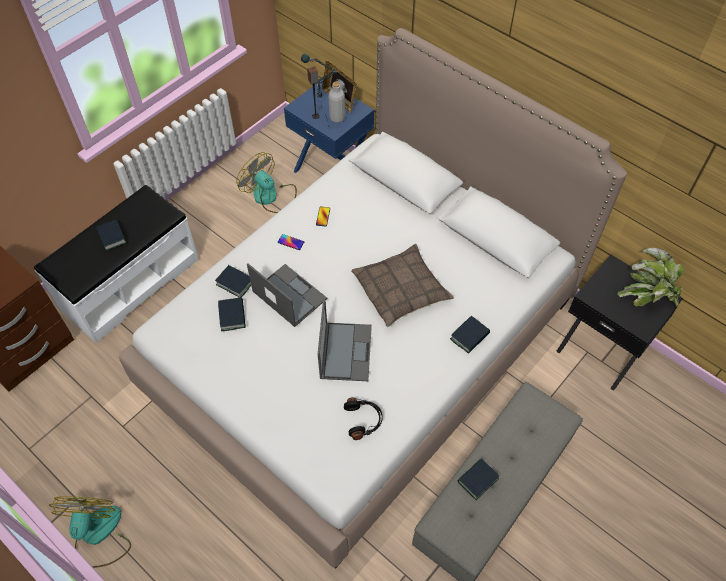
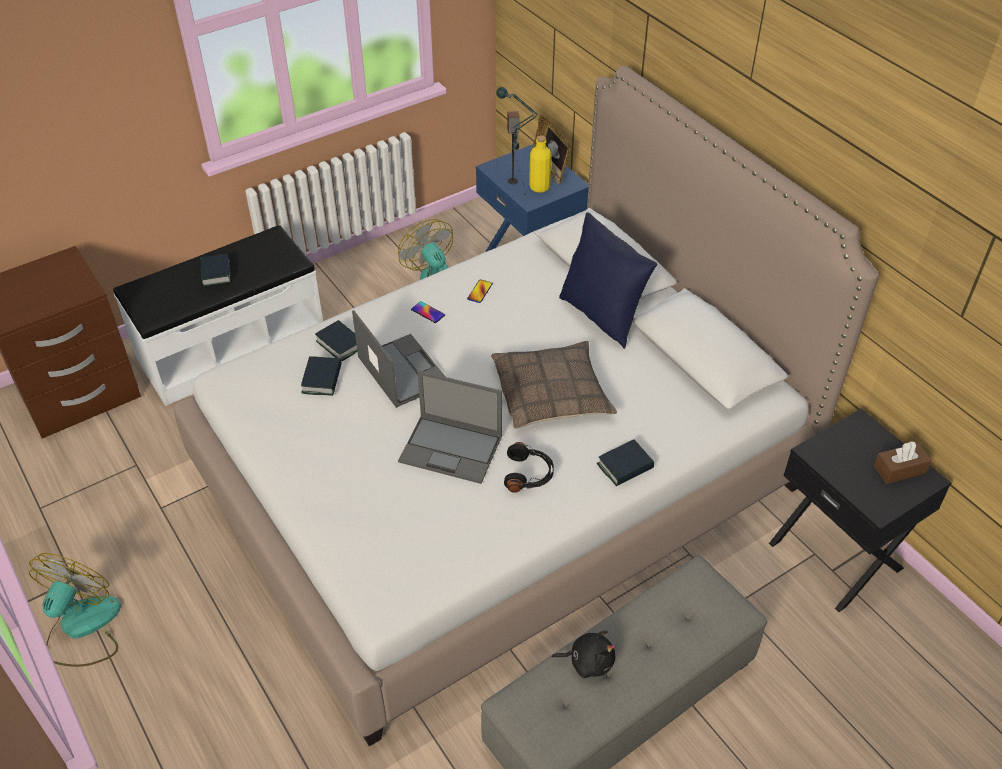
camera: 15 degrees right, 10 degrees down
(337, 118) = (539, 187): grey bottle -> yellow bottle
(345, 351) = (452, 449): laptop -> laptop turned 90 degrees clockwise
(363, 420) = (446, 535): black headphones -> black headphones (529, 474)
(416, 218) = (602, 315): none -> blue pillow
(477, 480) = (588, 661): book -> black plush toy
(648, 296) = (899, 469): potted plant -> brown tissue box

